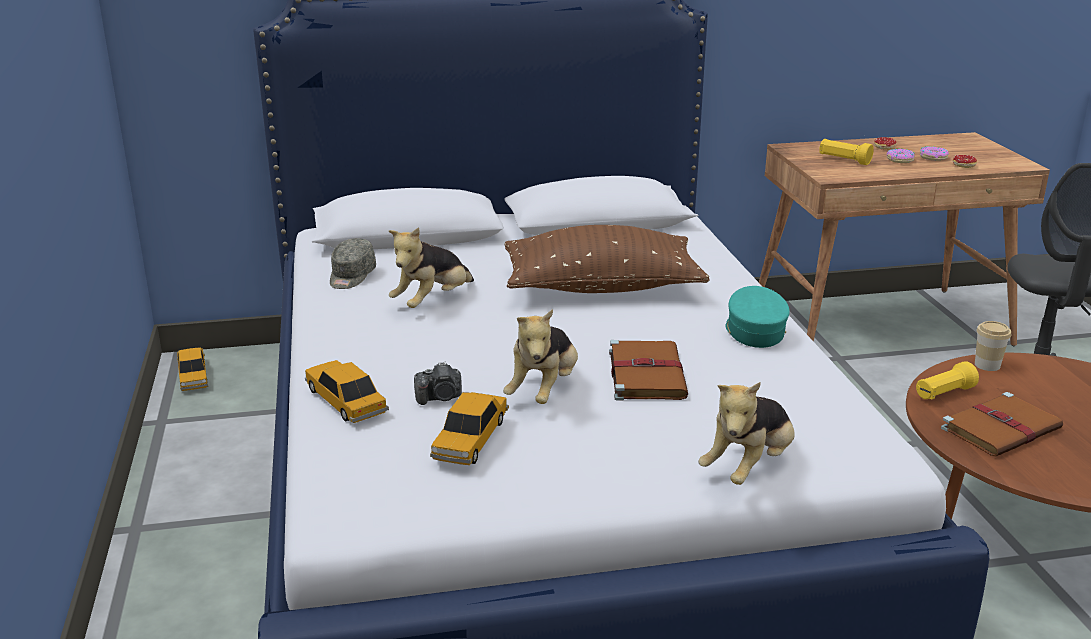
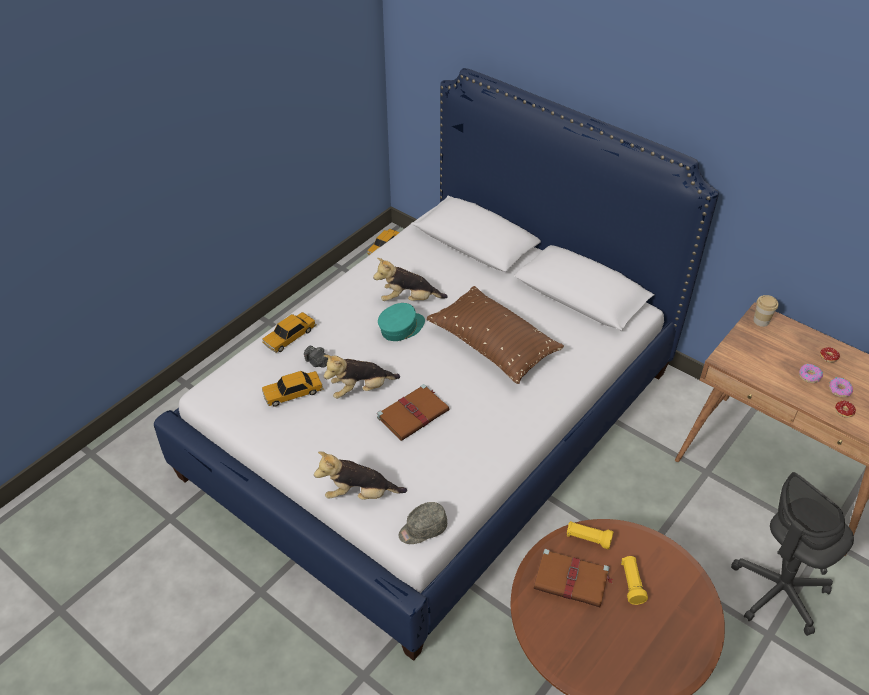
camera: 50 degrees right, 20 degrees up
(345, 401) = (289, 337): toy car -> toy car turned 150 degrees counterclockwise
(351, 276) = (404, 257): grey cap -> grey cap (422, 529)
(754, 331) = (505, 429): turquoise cap -> turquoise cap (401, 328)
(844, 160) = (769, 350): yellow flashlight -> yellow flashlight (631, 584)
(987, 365) = (650, 545): cup -> cup (761, 321)

